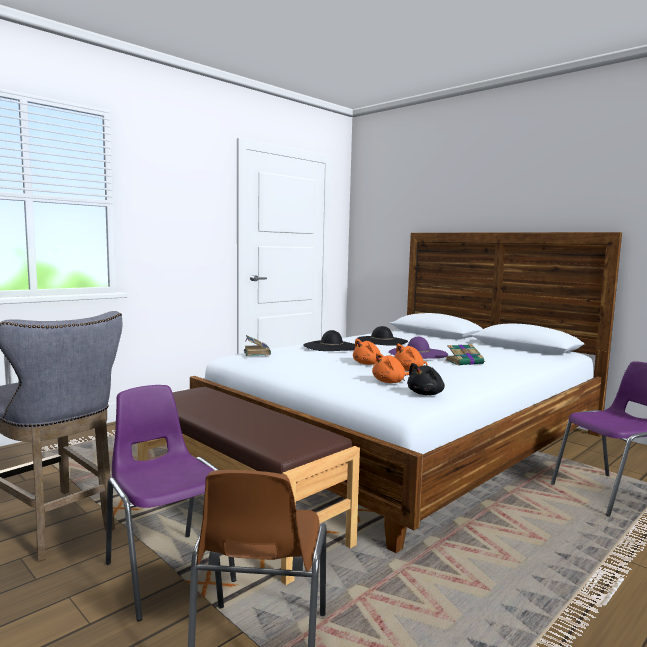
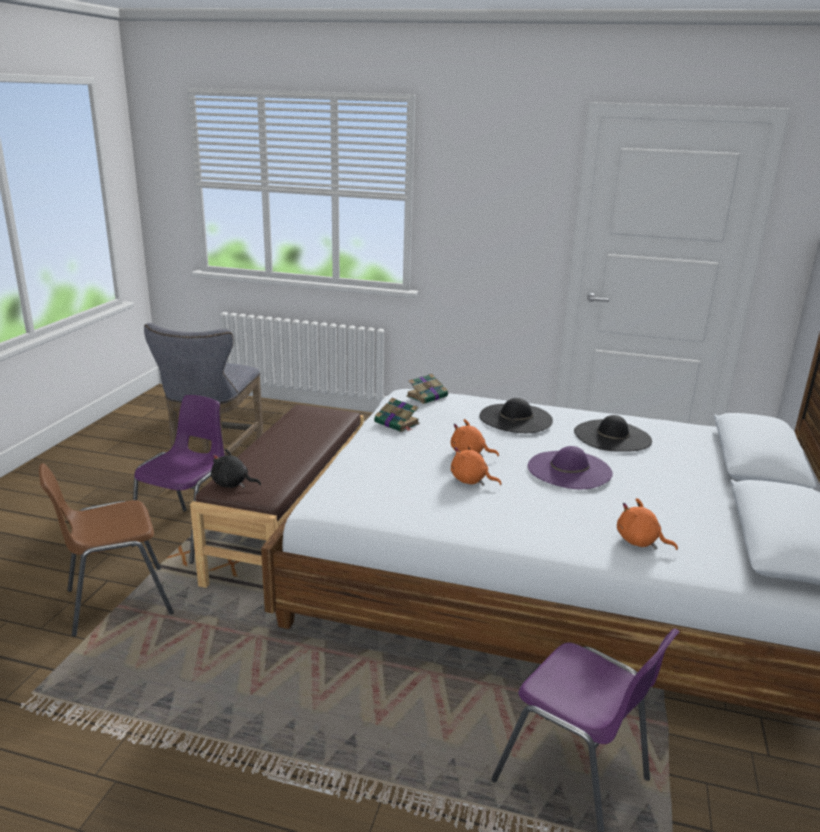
camera: 60 degrees right, 15 degrees up
(390, 382) = (397, 480): orange plush toy -> orange plush toy (640, 542)
(426, 394) = (370, 506): black plush toy -> black plush toy (232, 484)
(465, 362) = (570, 506): book -> book (397, 423)

